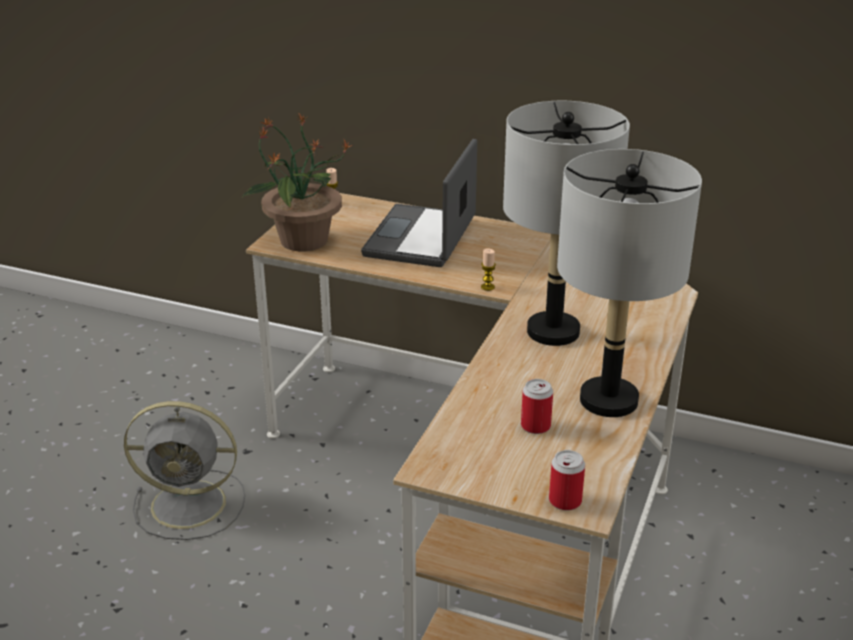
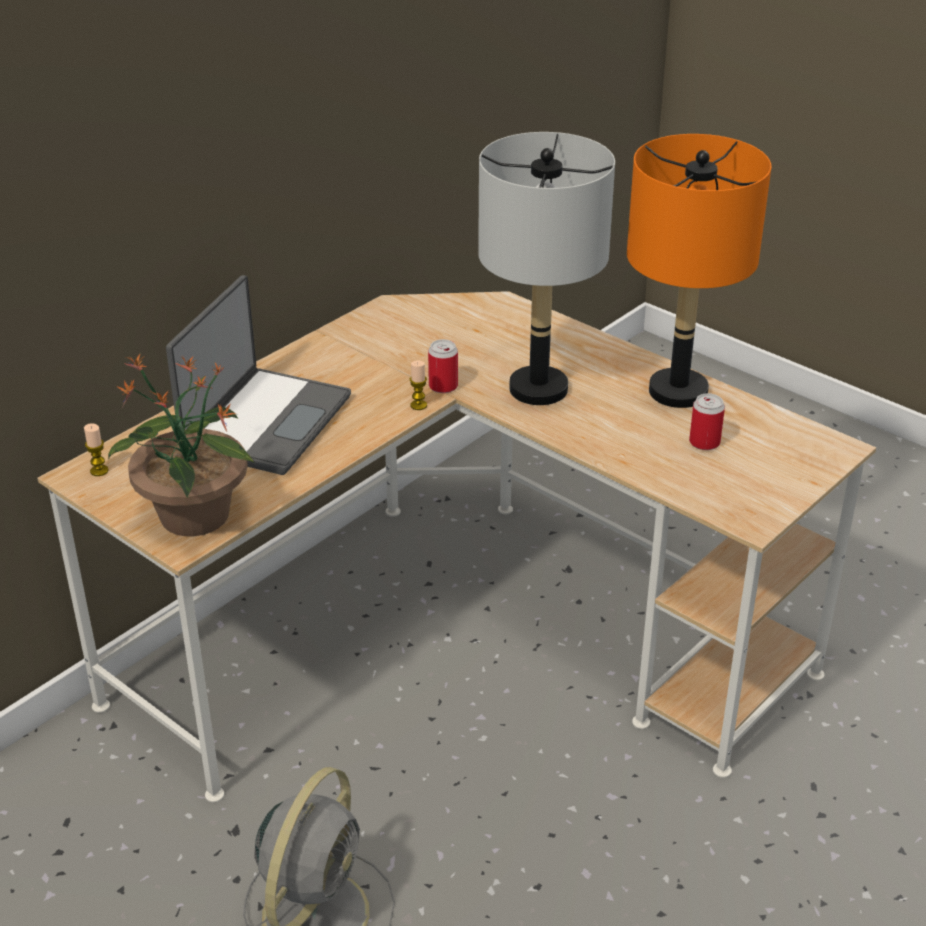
camera: 70 degrees left, 5 degrees up
(422, 238) = (265, 422): laptop -> laptop turned 105 degrees counterclockwise
(565, 501) = (826, 456): can -> can (443, 386)
(609, 400) = (677, 391): grey table lamp -> orange table lamp

